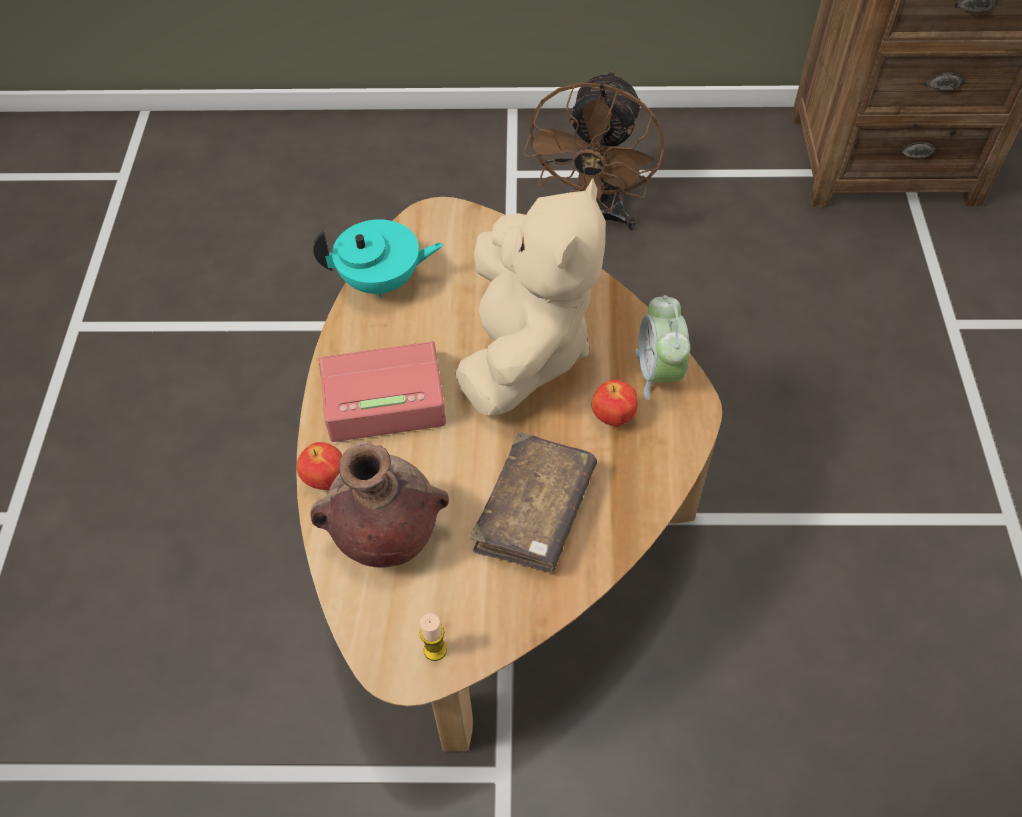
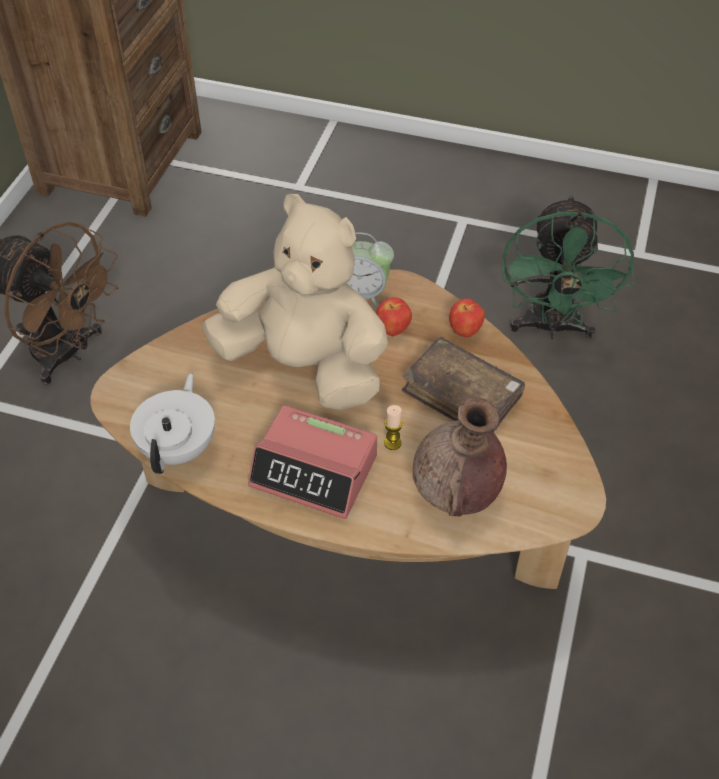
camera: 75 degrees left, 5 degrees down
(325, 480) = (388, 528): apple -> apple (465, 332)
(382, 281) = (179, 448): turquoise teapot -> white teapot
(383, 397) = (314, 471): alarm clock -> alarm clock turned 75 degrees counterclockwise
(435, 649) = (564, 481): candle -> candle (392, 443)
(864, 673) = (551, 327): none -> green fan

